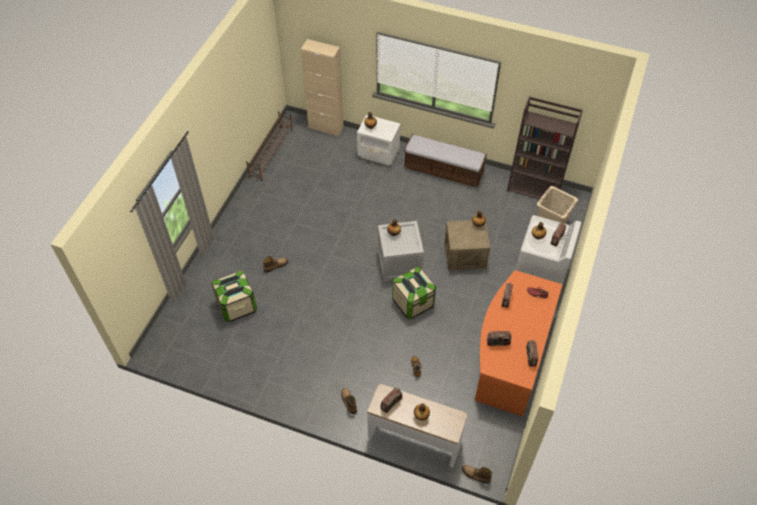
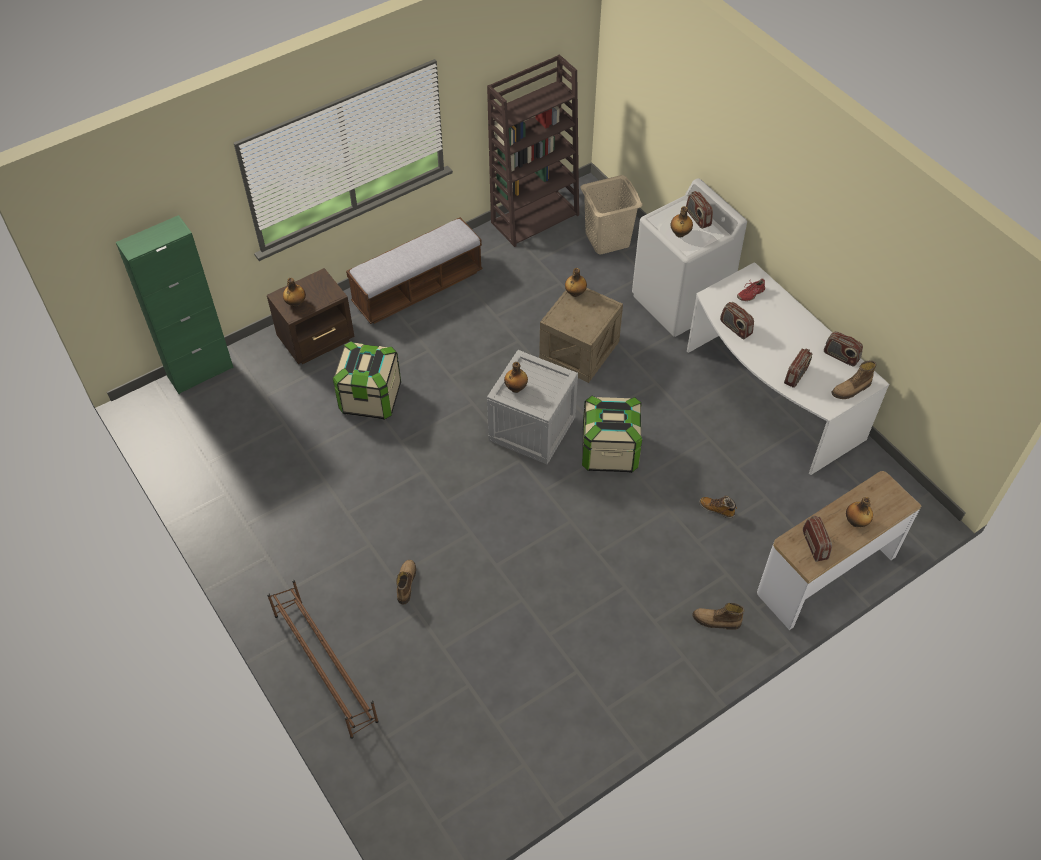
camera: 55 degrees left, 0 degrees up
(237, 306) = (437, 678): storage box -> storage box (370, 398)
(271, 152) = (178, 468): brown shoe rack -> brown shoe rack (325, 666)
(326, 127) = (200, 372): beige cabinet -> green cabinet
(379, 154) = (318, 340): white nightstand -> brown nightstand
(475, 475) = (920, 539): boot -> boot (851, 389)
(511, 354) = (769, 396): orange desk -> white desk

